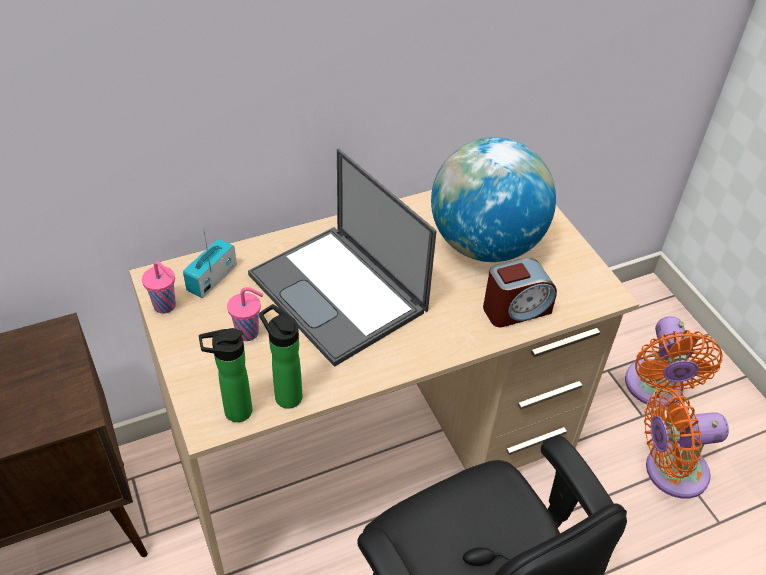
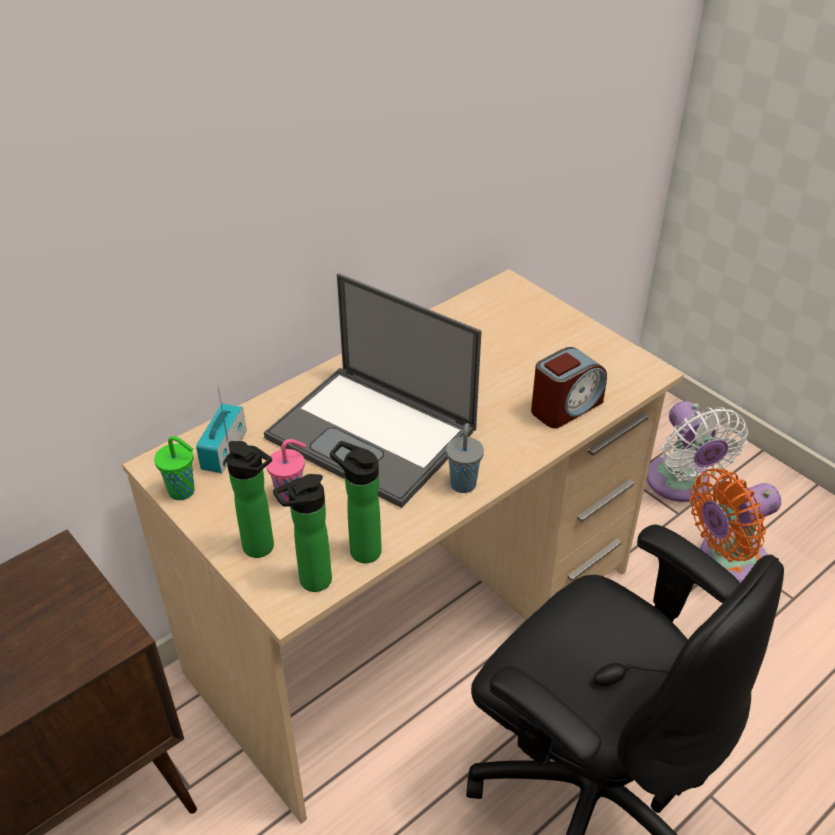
camera: 15 degrees left, 5 degrees down
(166, 306) = (183, 492): pink cup -> green cup
(207, 372) = (262, 549): none -> bottle
(396, 357) = (463, 483): none -> grey cup
(485, 245) = (505, 352): globe -> none
(655, 389) = (680, 484): orange fan -> white fan

